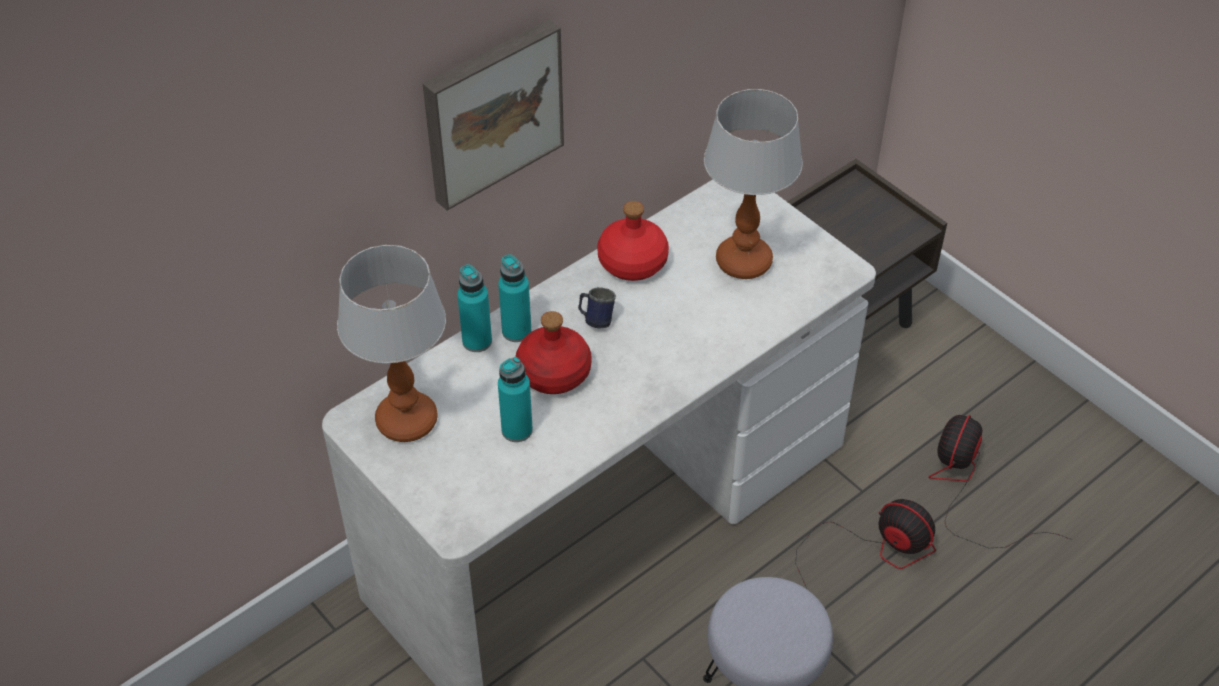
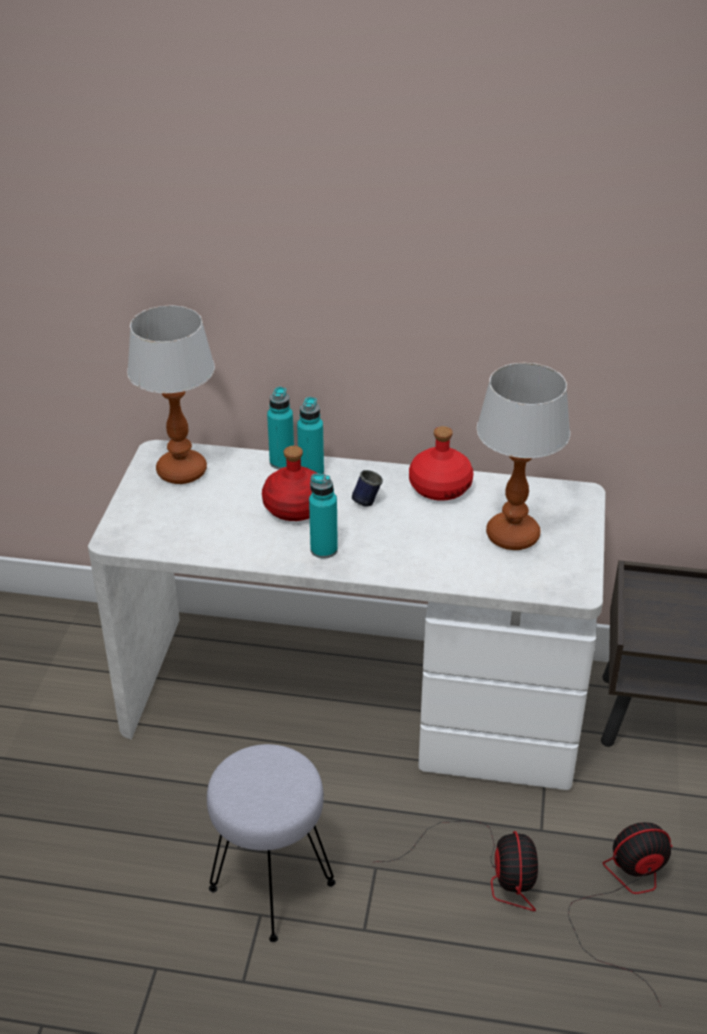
camera: 50 degrees right, 10 degrees down
(491, 111) = (337, 269): picture -> none
(517, 430) = (226, 518): turquoise bottle -> turquoise bottle (324, 550)

